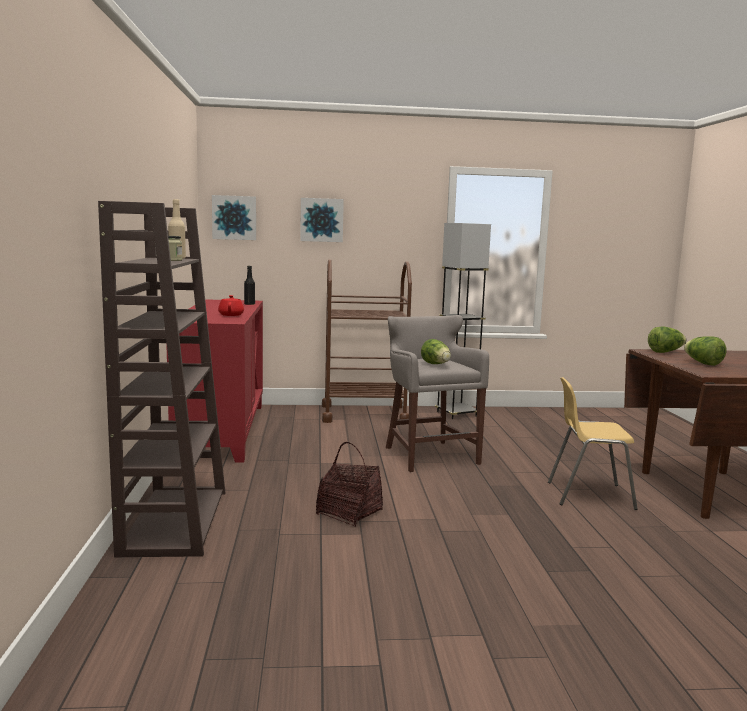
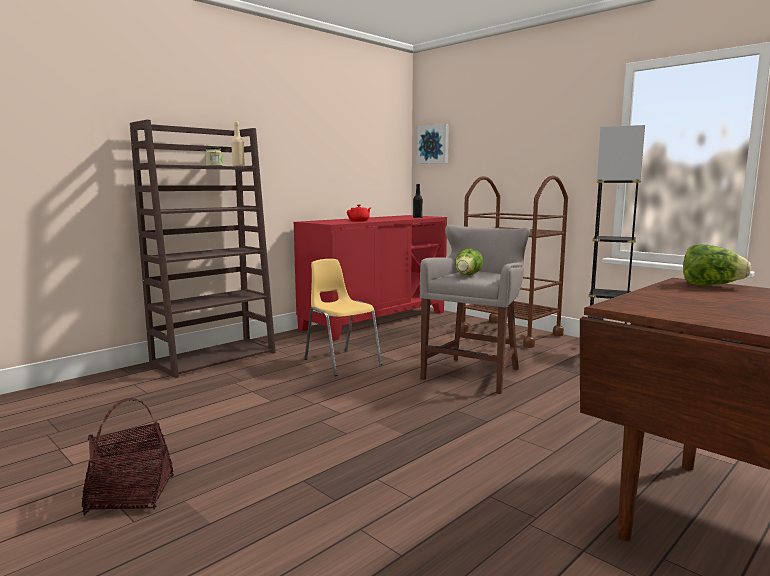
camera: 50 degrees right, 0 degrees up
(321, 220) = (498, 140): picture -> none
(349, 512) = (302, 387): basket -> basket (131, 494)
(588, 495) = (533, 454): yellow chair -> yellow chair (341, 362)
(702, 363) = (691, 299): lettuce -> none

